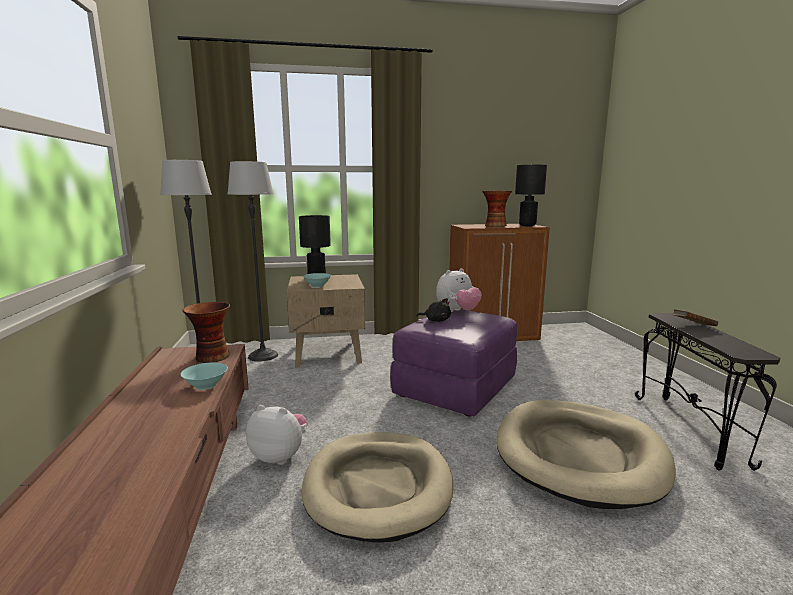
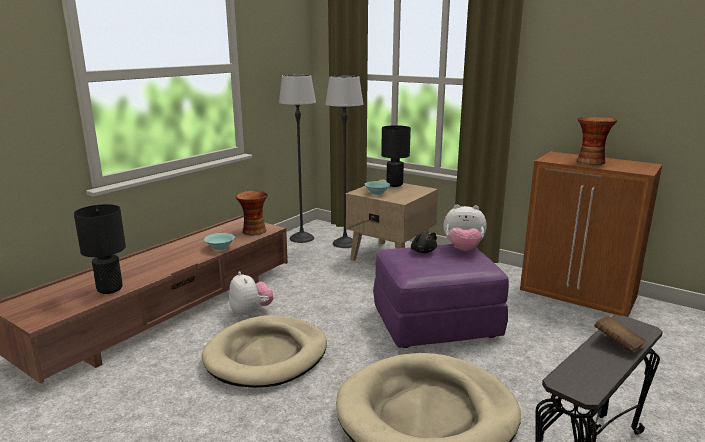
camera: 45 degrees right, 5 degrees up
(527, 226) = (631, 169): black table lamp -> black table lamp (110, 291)

